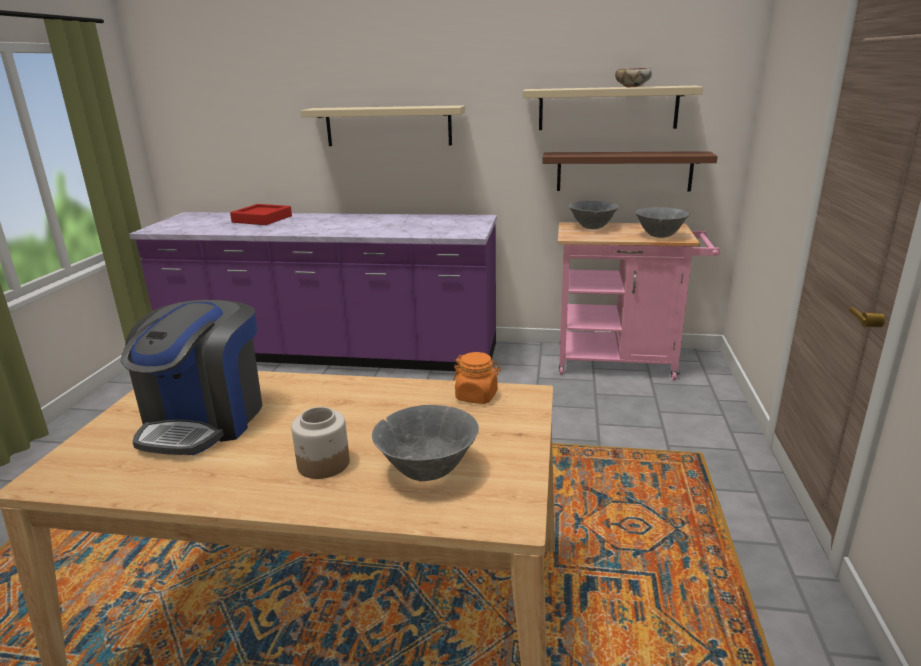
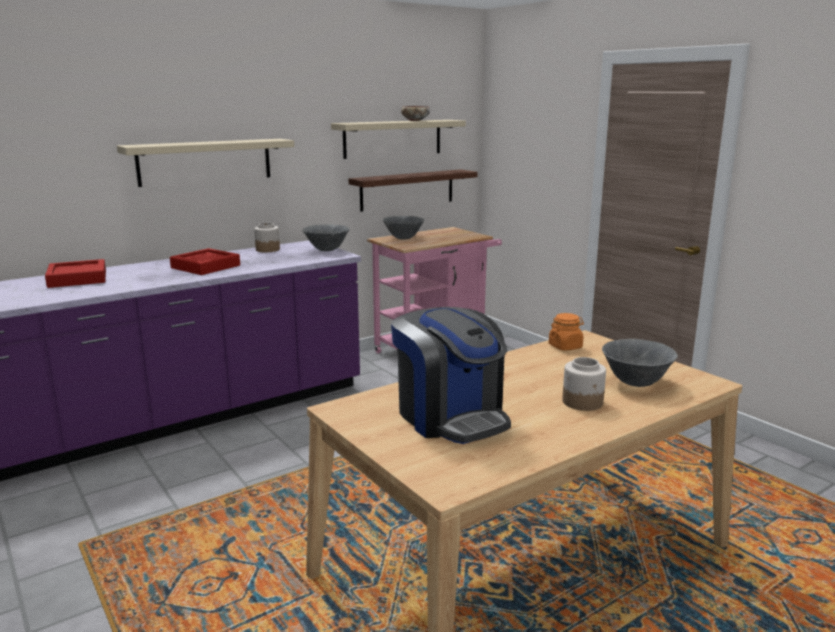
camera: 45 degrees left, 5 degrees down
(351, 225) = (205, 267): none -> red tray
(433, 218) = (267, 249): none -> jar
(660, 236) = (461, 236): grey bowl -> grey bowl (327, 250)

